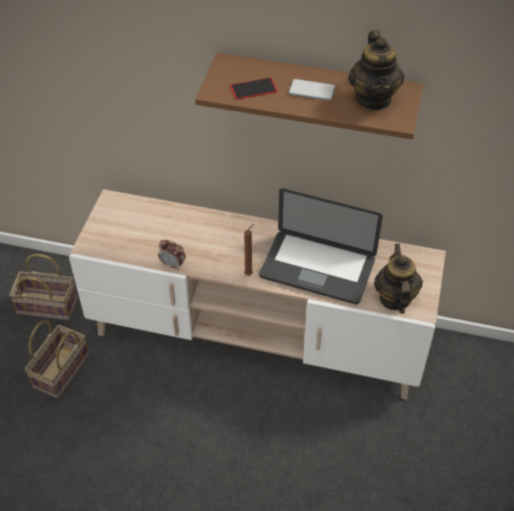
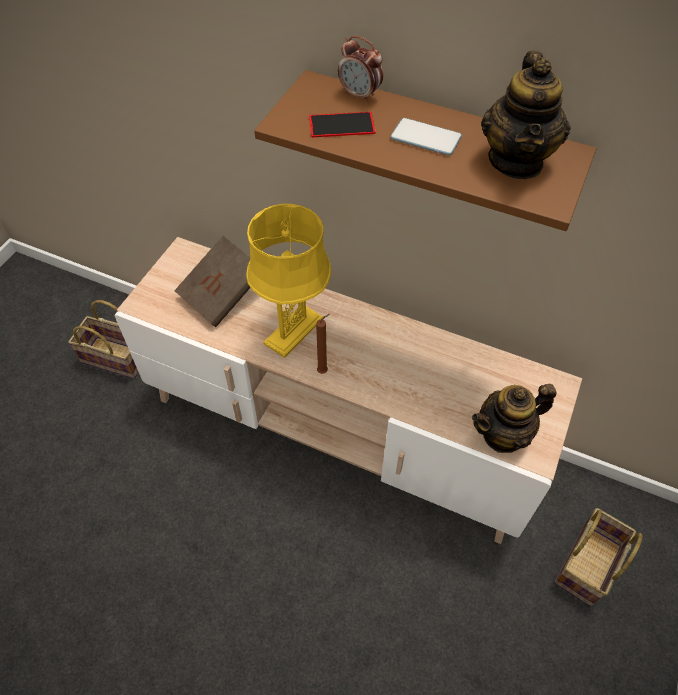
camera: 10 degrees right, 5 degrees up
(61, 373) = (109, 440): basket -> basket (587, 567)
(154, 229) = (222, 294): none -> brown book
(173, 265) = (233, 344): alarm clock -> alarm clock (360, 95)
(218, 248) = (293, 331): none -> yellow table lamp
(317, 268) = (410, 377): laptop -> none
(395, 298) = (504, 434): teapot -> teapot turned 120 degrees counterclockwise

